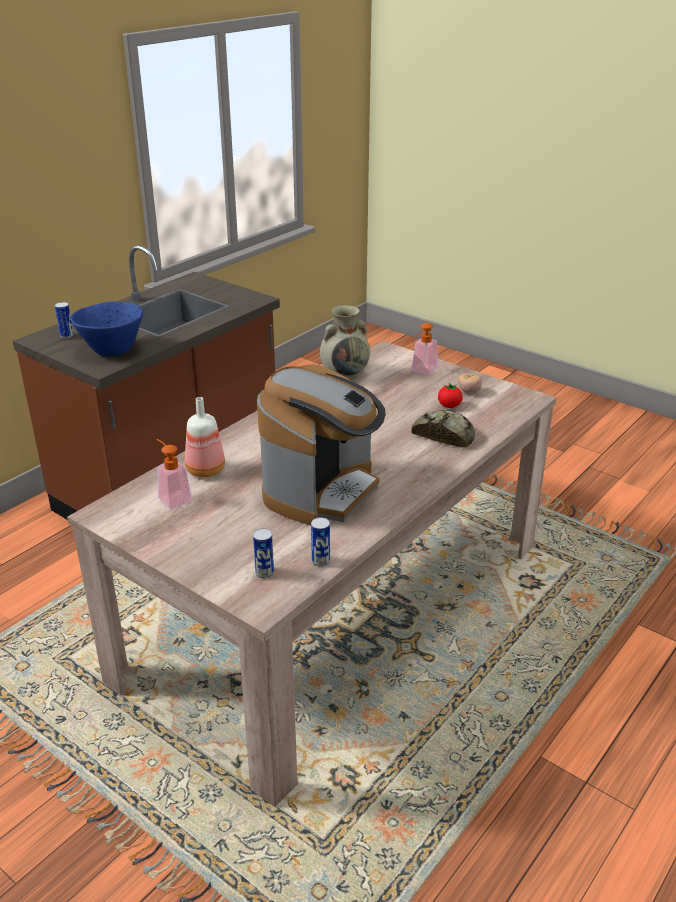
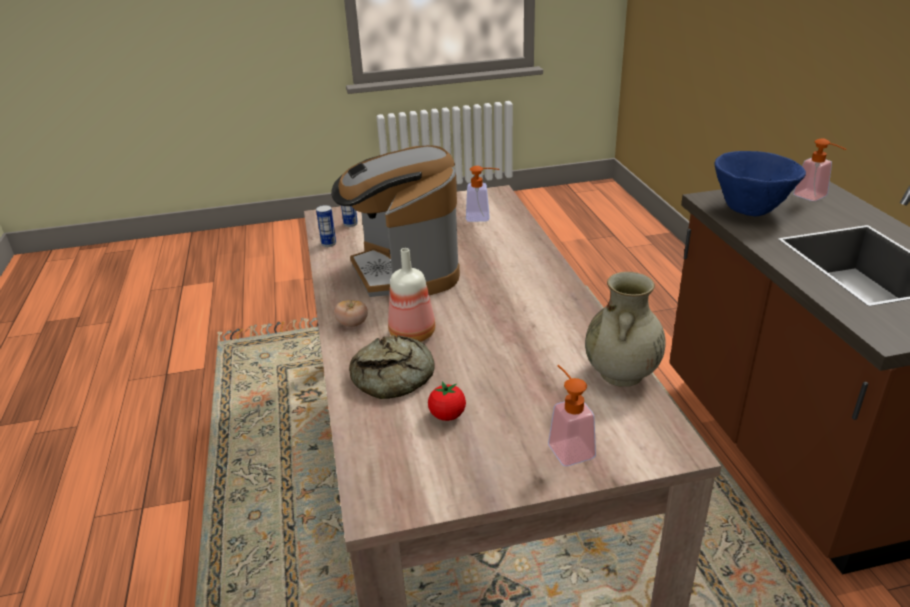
camera: 130 degrees right, 0 degrees up
(67, 336) = (815, 197): can -> soap dispenser
(204, 469) = (506, 236): bottle -> bottle (414, 334)
(469, 392) = (462, 455): tomato -> tomato (352, 324)

